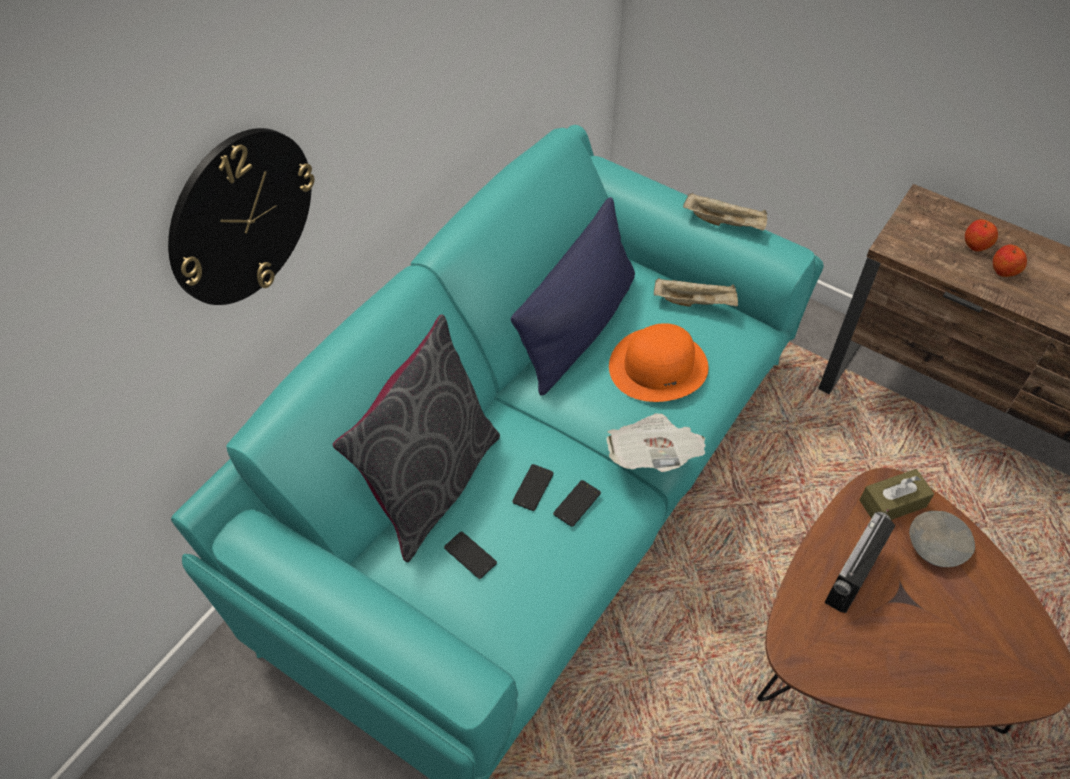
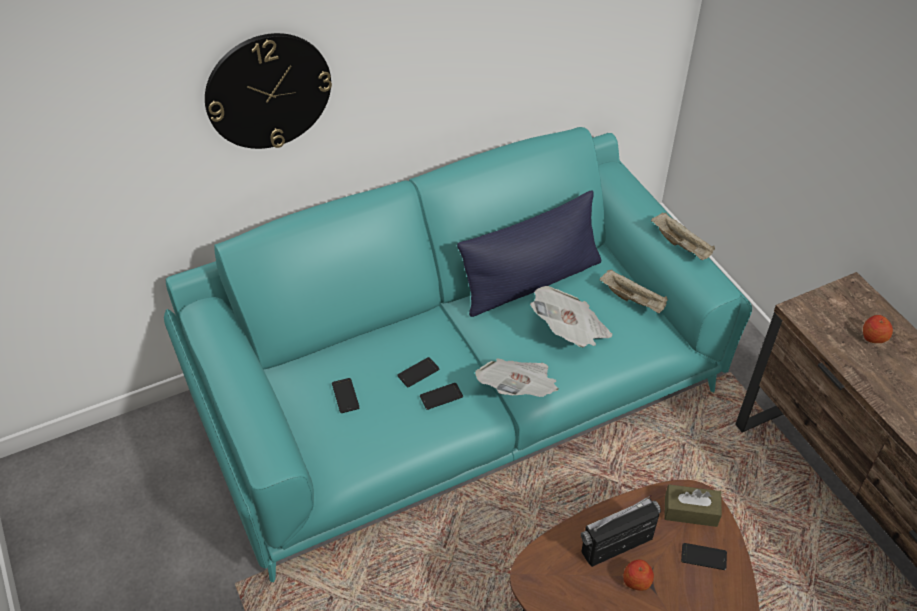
camera: 30 degrees right, 5 degrees down
(431, 484) = (353, 341): grey pillow -> none
(658, 366) = (570, 332): orange hat -> newspaper
(936, 545) = (703, 557): grey bowl -> phone
(1004, 270) = (882, 365): apple -> apple (636, 581)

